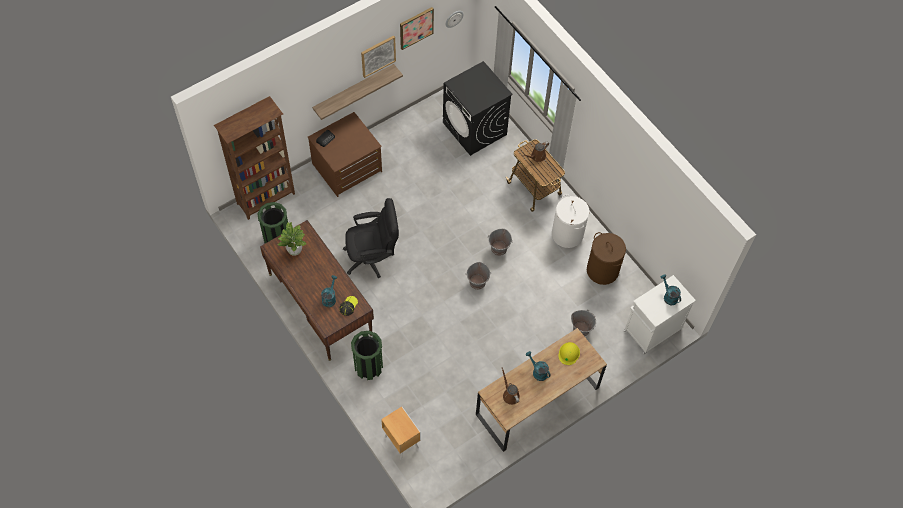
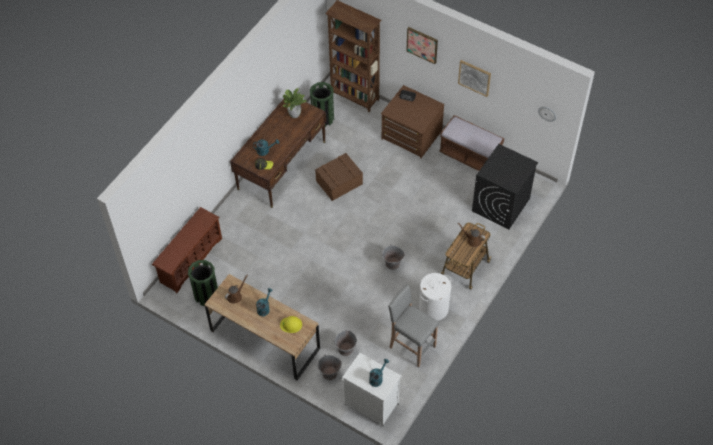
camera: 70 degrees right, 5 degrees down
(354, 90) = (449, 86): shelf -> none
(368, 366) = (243, 216): green trash can -> green trash can (206, 295)
(373, 257) = (339, 182): black office chair -> brown storage box
(401, 441) = (190, 260): brown nightstand -> brown shoe rack
(402, 129) = (470, 156): none -> brown bench
(416, 27) = (511, 86): picture -> picture (422, 44)
(477, 282) = (352, 260): grey bucket -> grey bucket (329, 373)
(602, 270) = (411, 346): brown laundry basket -> grey stool

